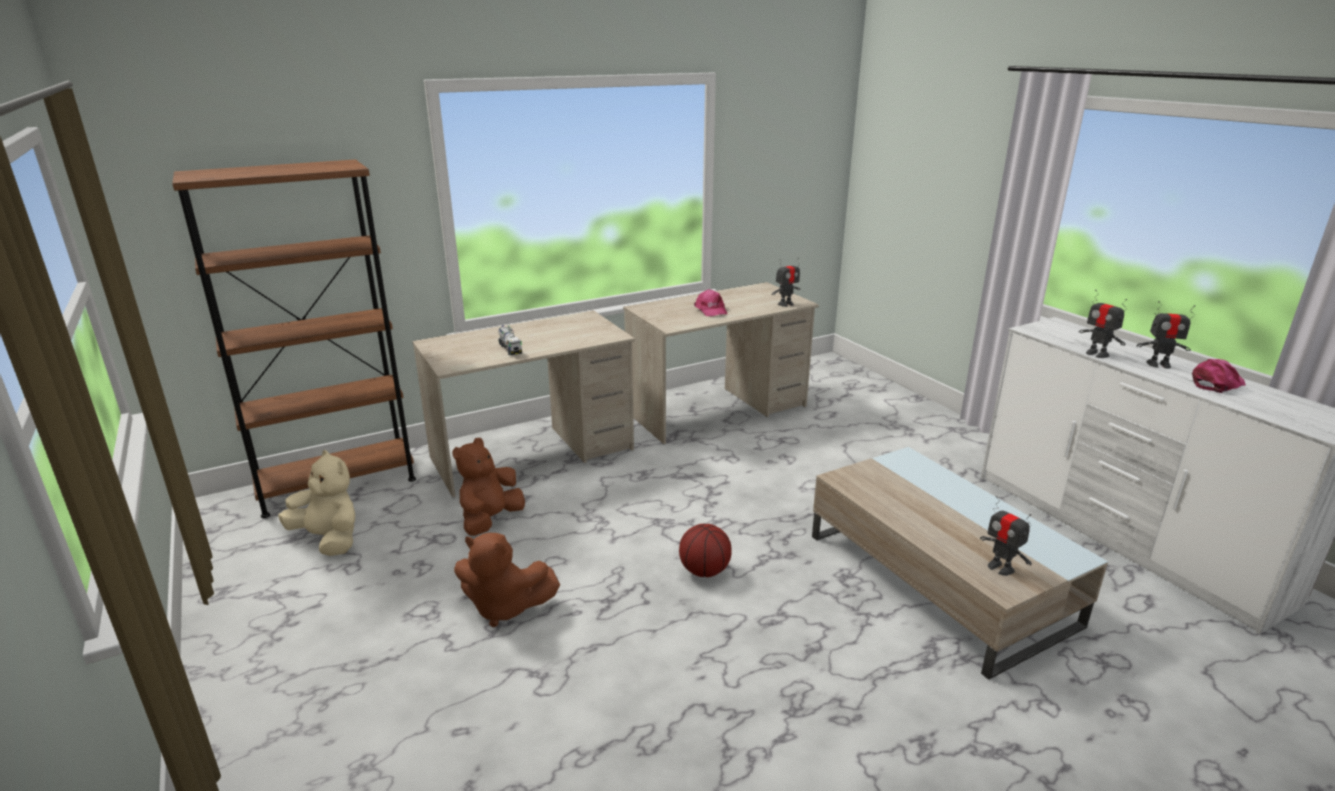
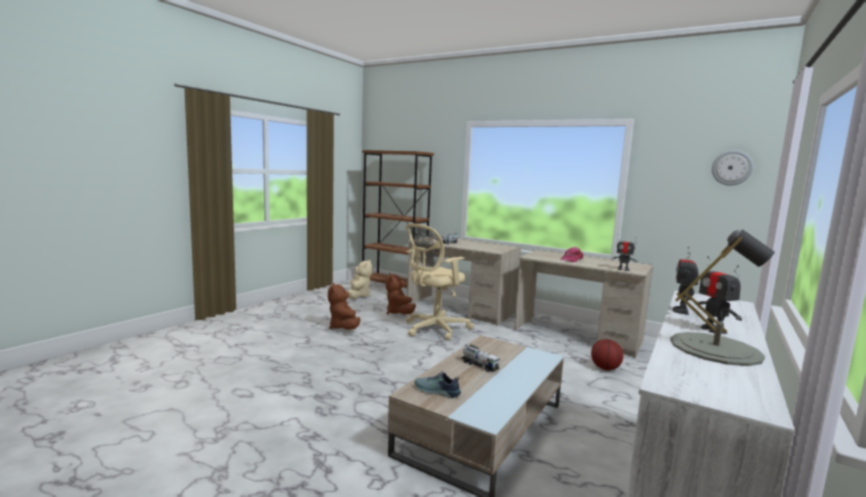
camera: 60 degrees right, 15 degrees down
(490, 520) = (399, 313): brown plush toy -> brown plush toy turned 105 degrees counterclockwise
(601, 509) = (434, 329): none -> beige office chair
(704, 571) = (410, 359): basketball -> basketball (605, 368)
(817, 137) = (732, 168): none -> wall clock
(925, 511) = (479, 365): none -> toy truck
(1000, 568) = (436, 391): toy robot -> shoe
(1217, 384) = (715, 348): pink cap -> grey table lamp

